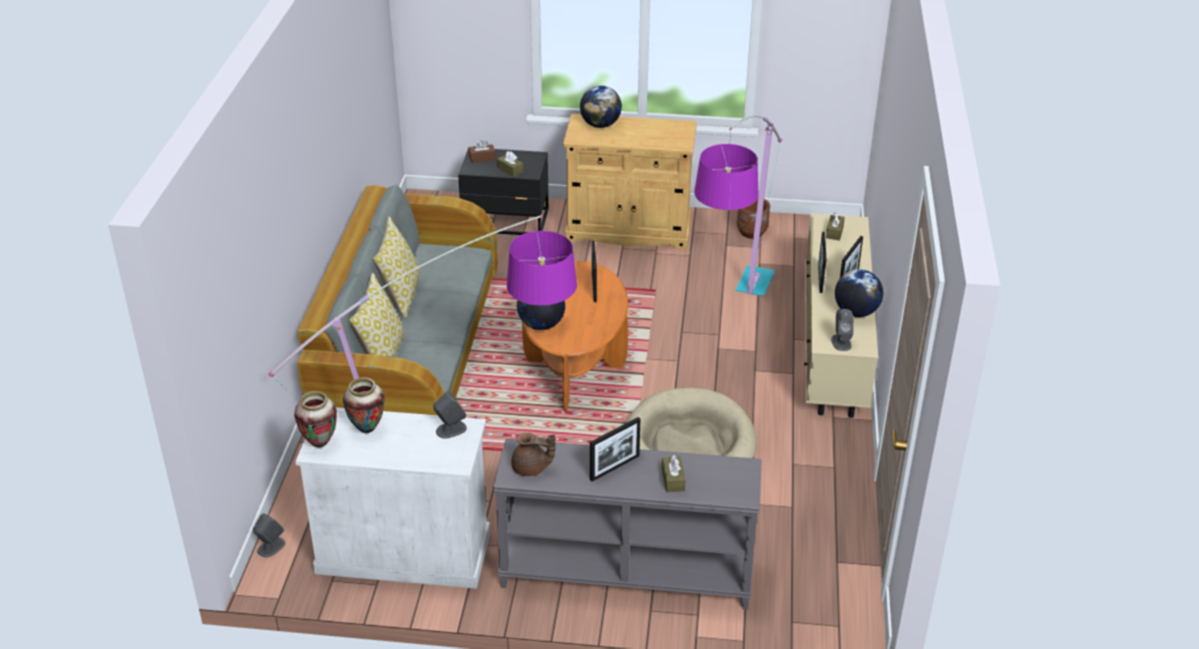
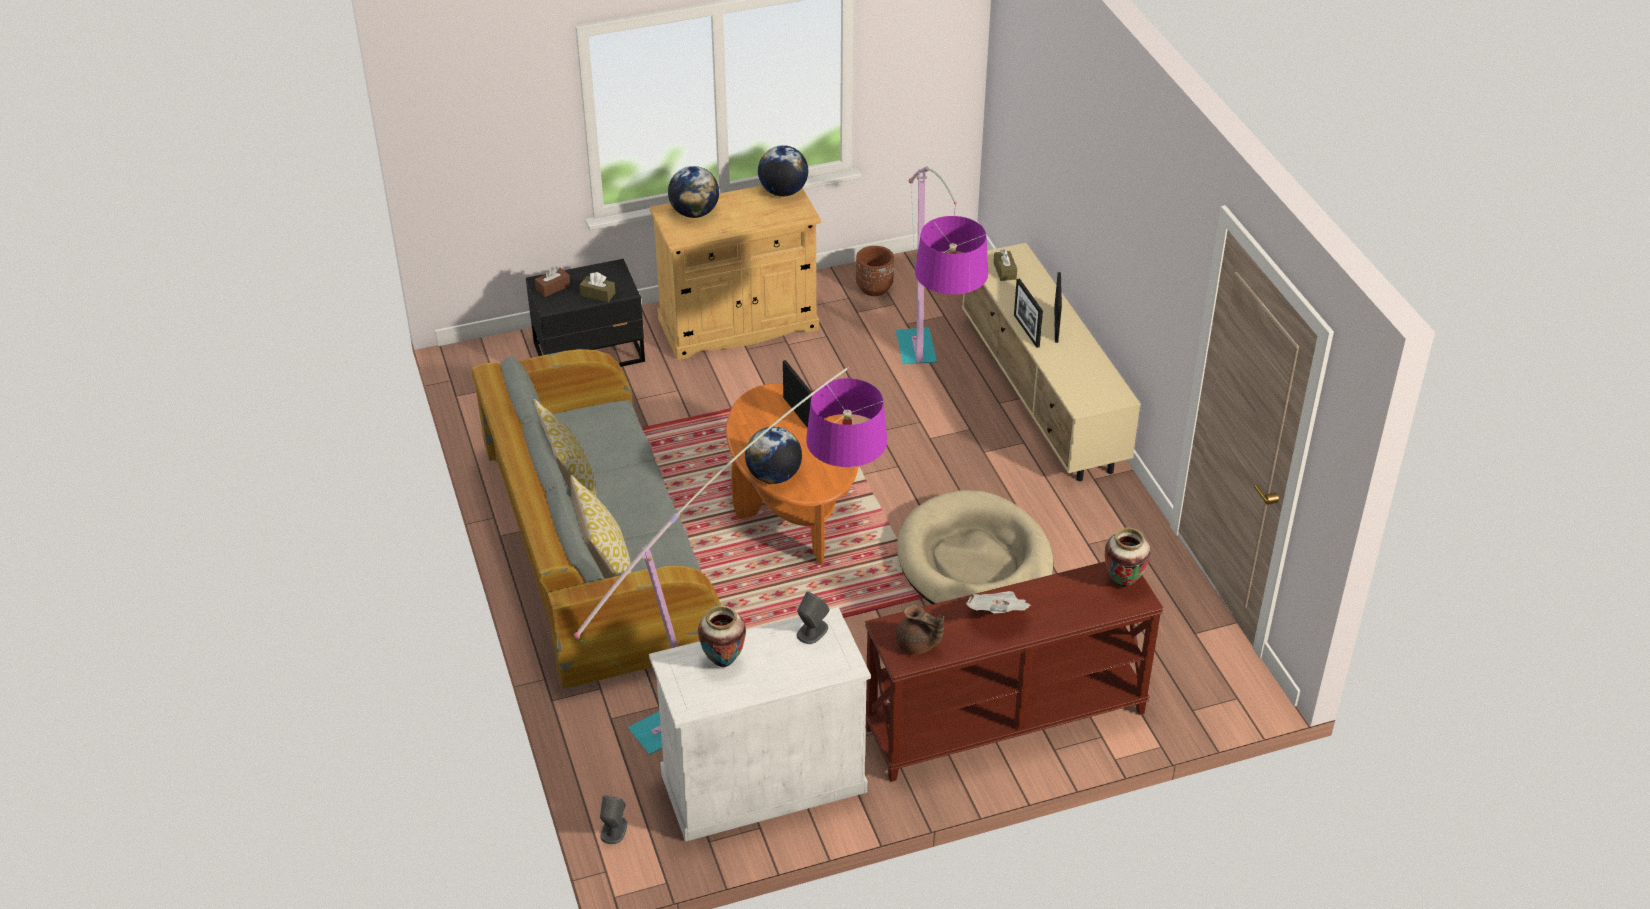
camera: 25 degrees left, 5 degrees up
(320, 443) = (685, 695): vase -> vase (1123, 582)
(531, 469) = (917, 645): brown teapot -> brown teapot turned 45 degrees clockwise
(614, 467) = (997, 614): picture frame -> newspaper
(625, 575) = (1005, 722): grey console table -> brown console table
(673, 479) = (1063, 607): brown tissue box -> none
(841, 342) = (1094, 398): grey speaker -> none
(856, 312) = (1087, 359): globe -> globe (783, 192)

